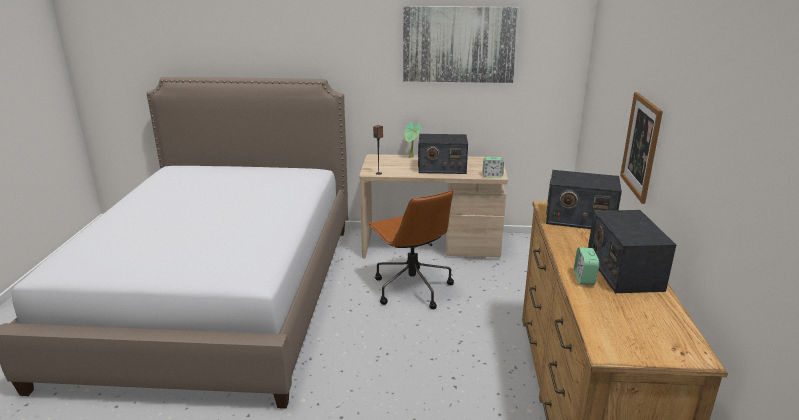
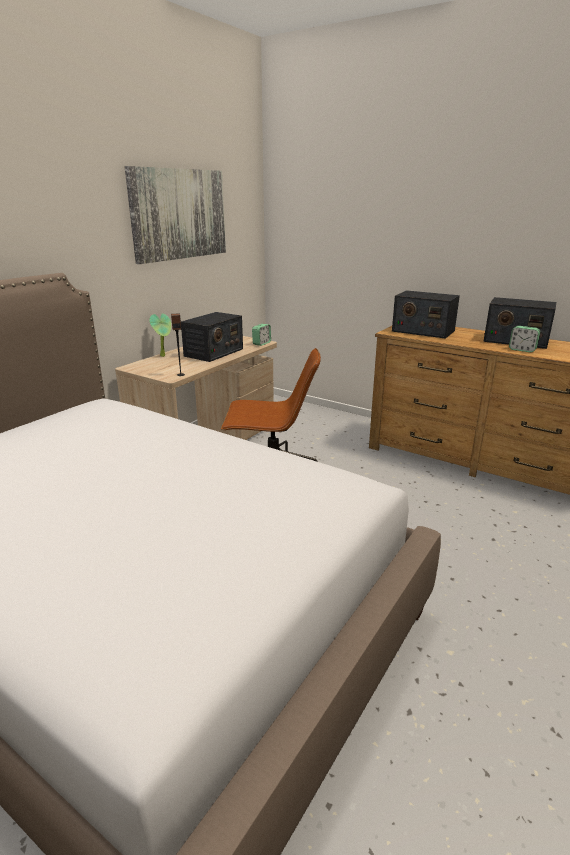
camera: 60 degrees left, 0 degrees up
(579, 219) = (422, 331): radio -> radio turned 75 degrees clockwise
(641, 146) = (430, 263): picture -> none

